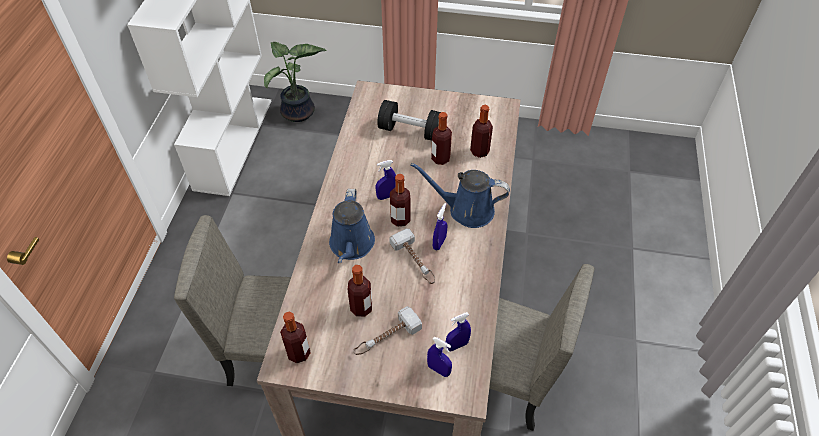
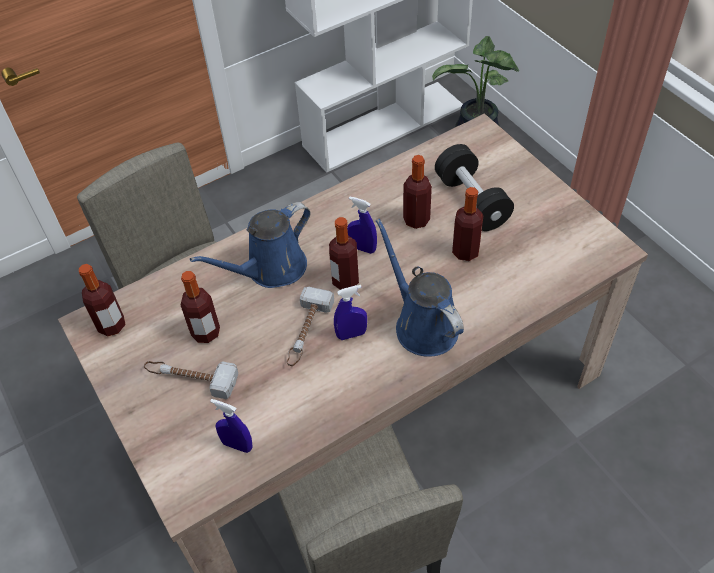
camera: 50 degrees right, 0 degrees up
(438, 370) = (193, 451): blue spray bottle -> none
(479, 151) = (518, 276): bottle -> bottle (416, 220)

